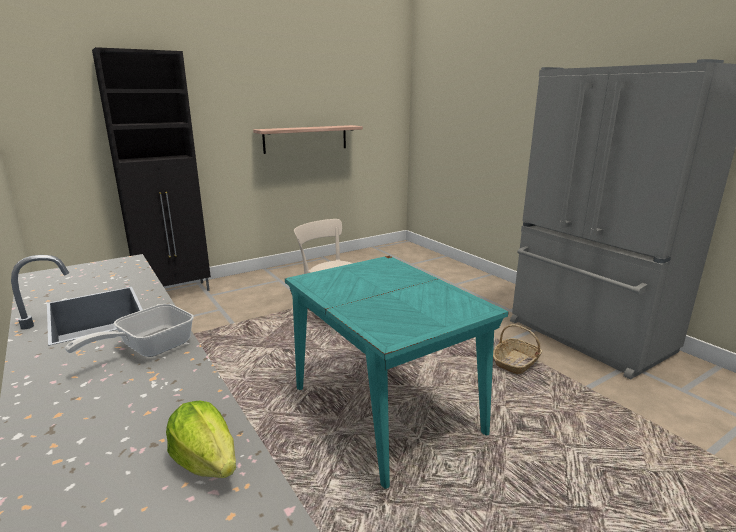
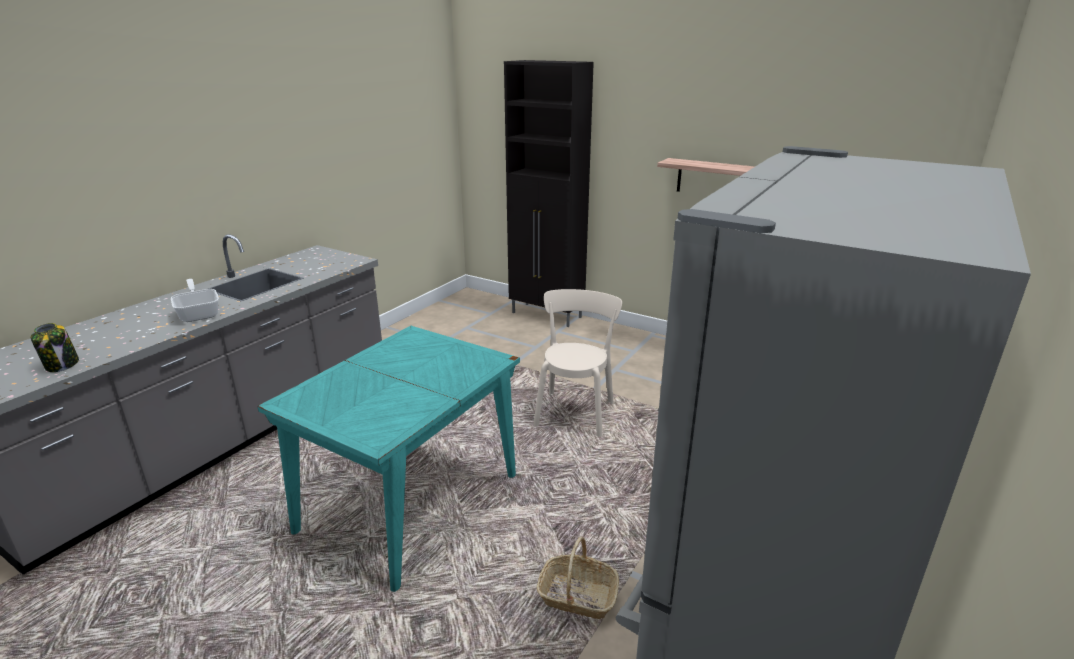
camera: 65 degrees right, 5 degrees up
(148, 348) = (199, 313): frying pan -> frying pan turned 45 degrees clockwise
(206, 462) = (62, 365): lettuce -> jar

